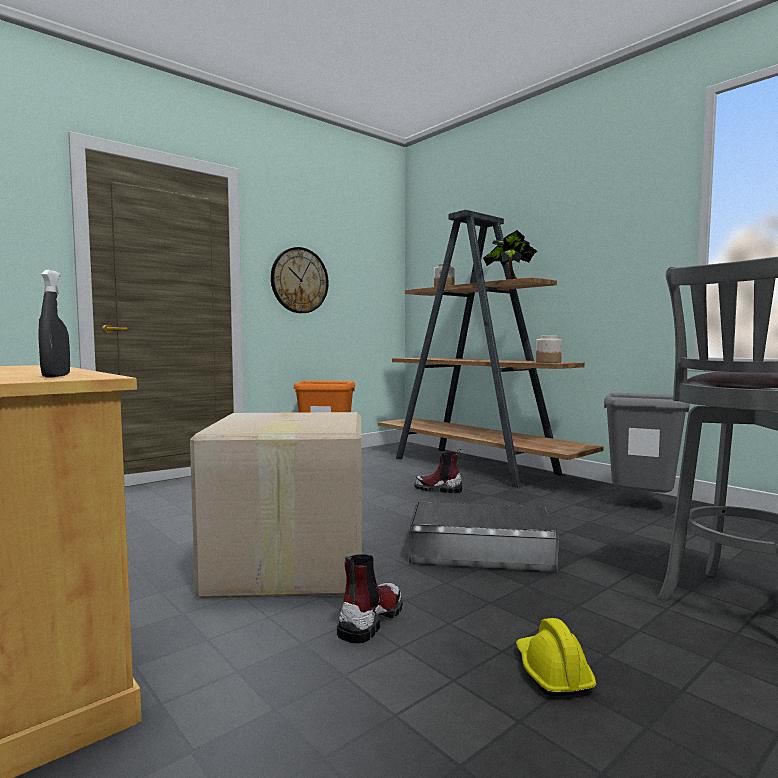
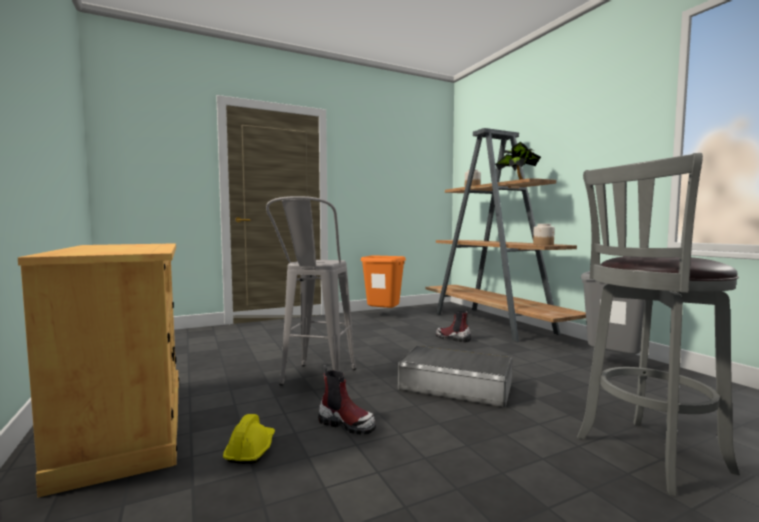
camera: 15 degrees right, 0 degrees up
(56, 376) = (133, 251): grey spray bottle -> none
(286, 566) = (315, 382): cardboard box -> grey stool
(299, 280) = (369, 184): wall clock -> none
(370, 620) = (347, 424): boot -> boot turned 75 degrees clockwise
(551, 672) = (451, 478): yellow hard hat -> yellow hard hat (251, 449)

